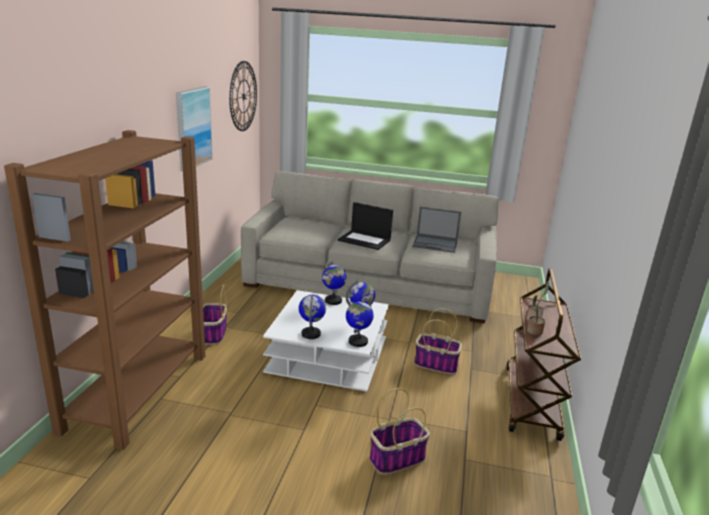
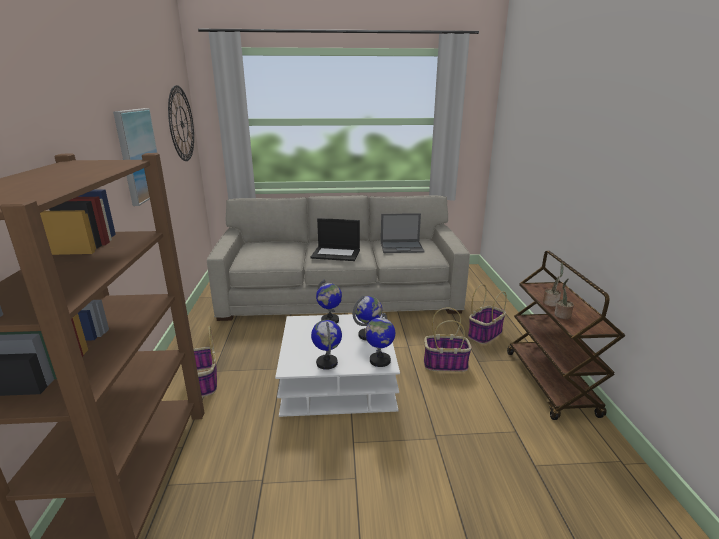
camera: 15 degrees left, 0 degrees up
(397, 458) = (471, 485): basket -> basket (485, 334)

